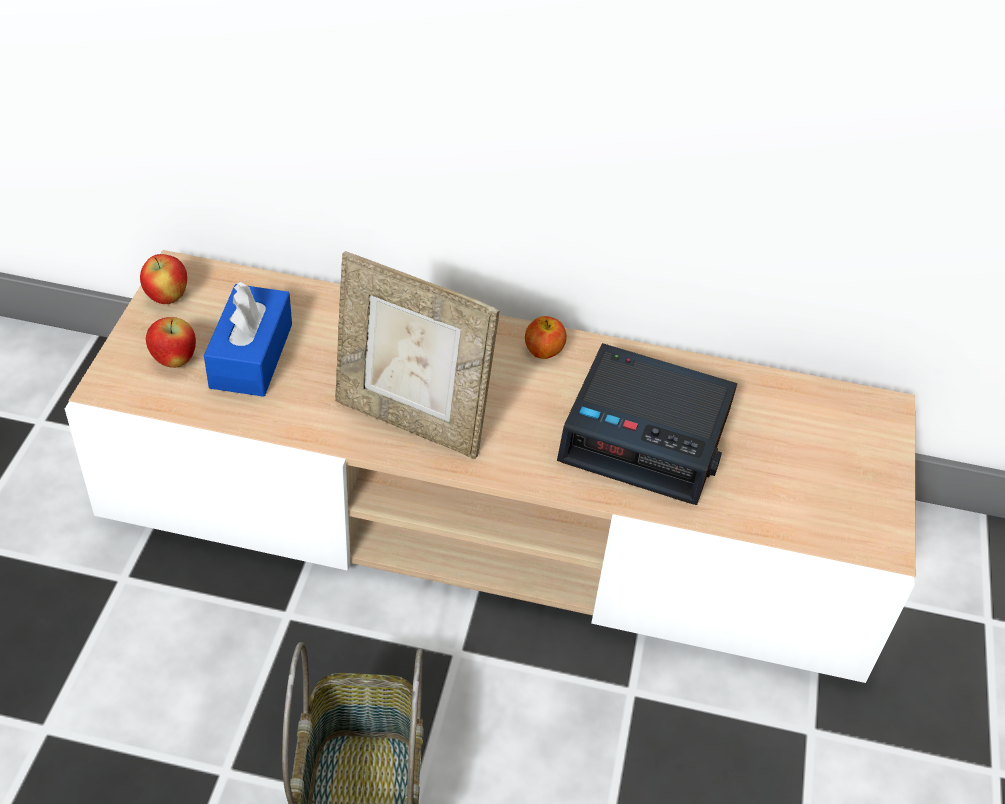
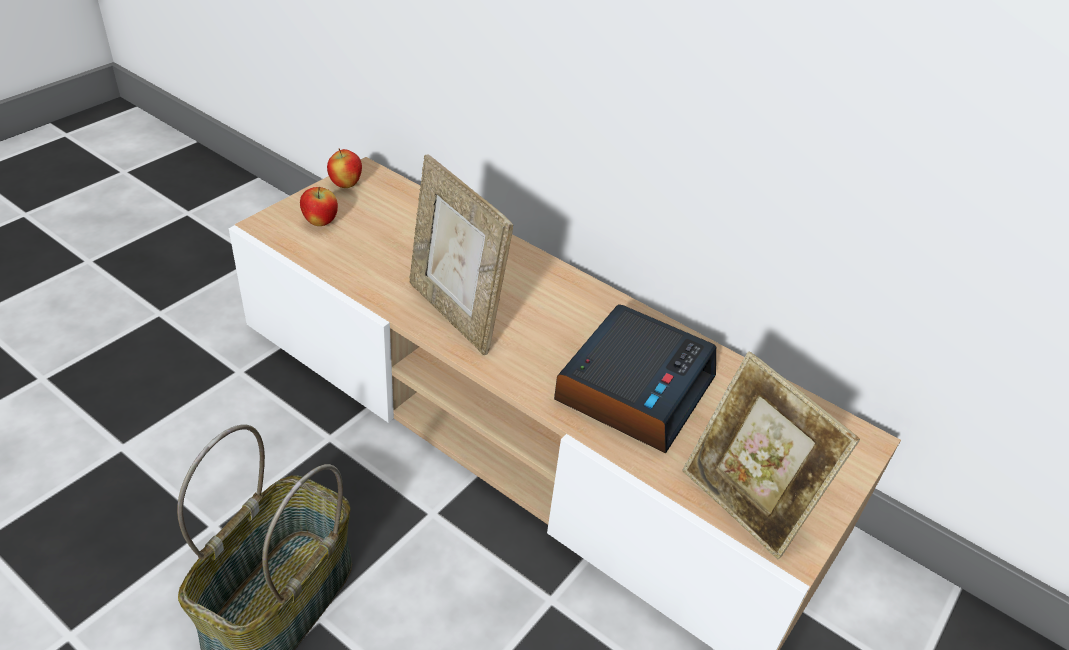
camera: 25 degrees right, 5 degrees down
(251, 356) = (374, 236): blue tissue box -> none
(544, 351) = (591, 301): apple -> none
(647, 436) = (634, 387): alarm clock -> alarm clock turned 105 degrees counterclockwise
(818, 517) = (745, 502): none -> picture frame

